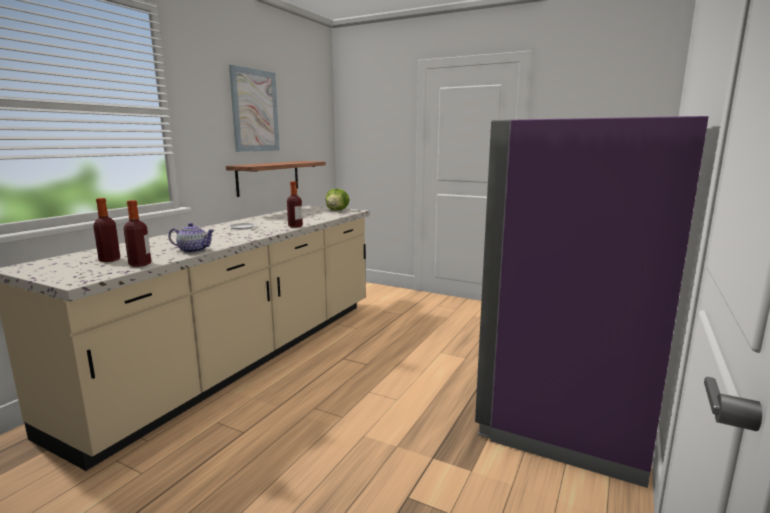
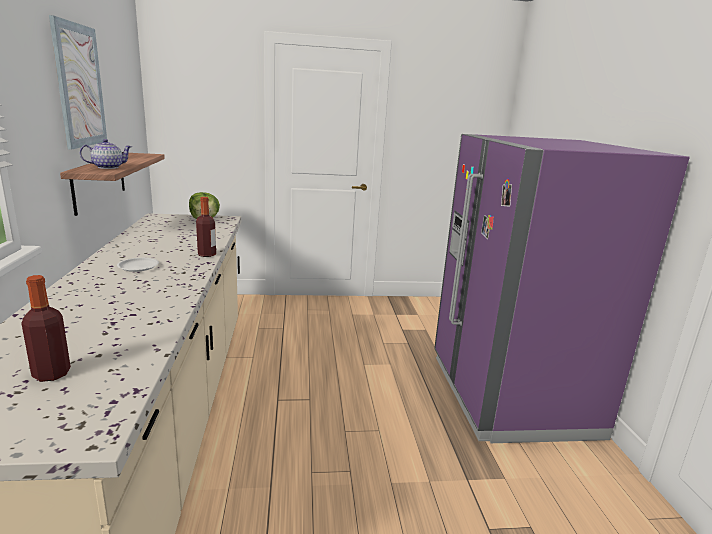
camera: 35 degrees left, 5 degrees up
(140, 264) = (128, 371): bottle -> none
(193, 250) = (156, 324): teapot -> teapot (108, 167)

